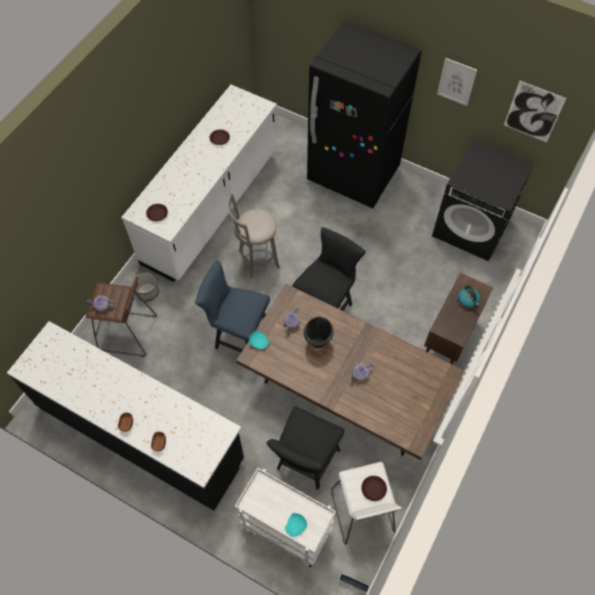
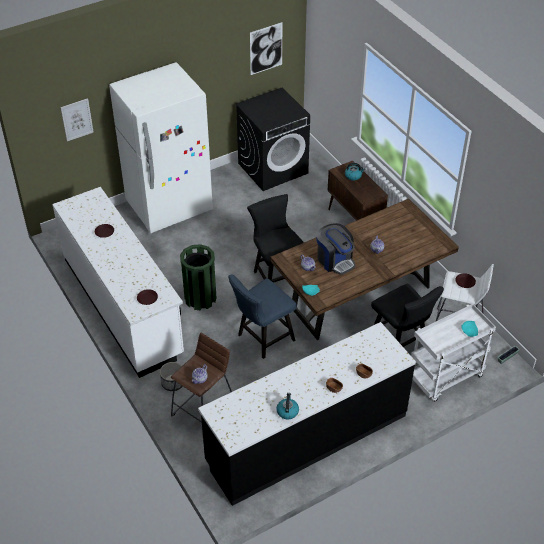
camera: 60 degrees left, 15 degrees down
(78, 396) = (287, 411): none -> kettle
(256, 260) = (200, 298): grey stool -> green trash can
(318, 343) = (335, 260): black cooking pot -> coffee machine
(353, 175) = (169, 207): black fridge -> white fridge
(456, 81) = (208, 67): picture -> picture (77, 119)

